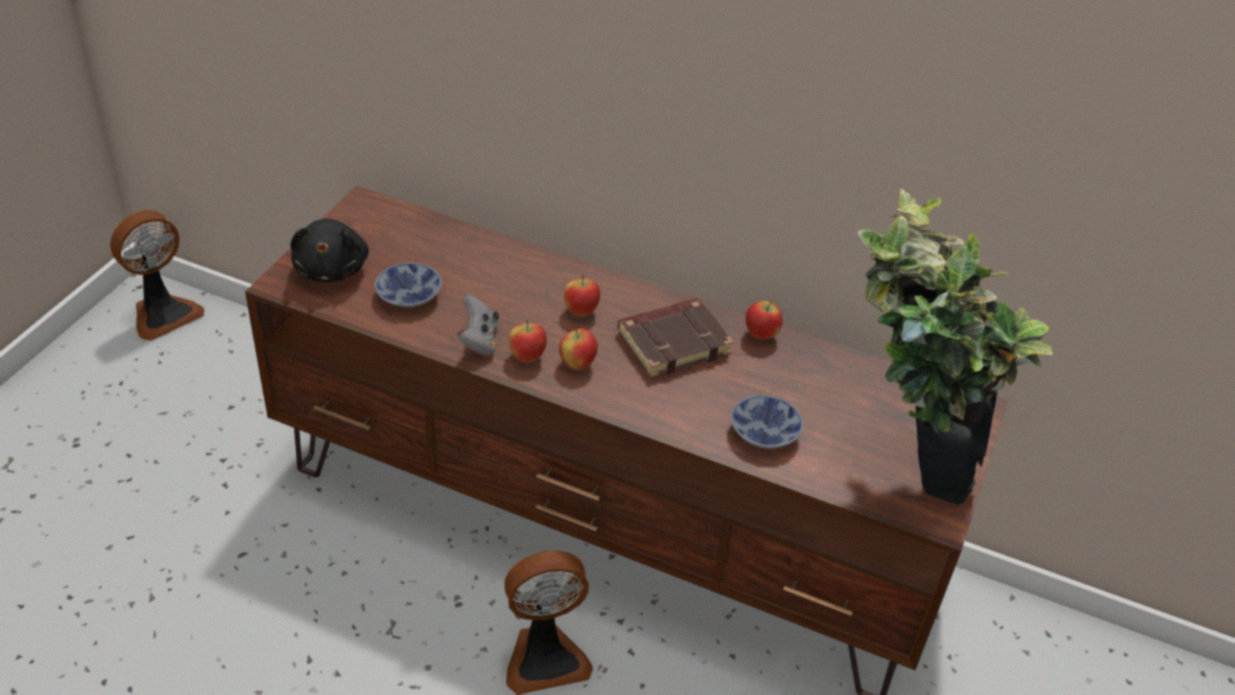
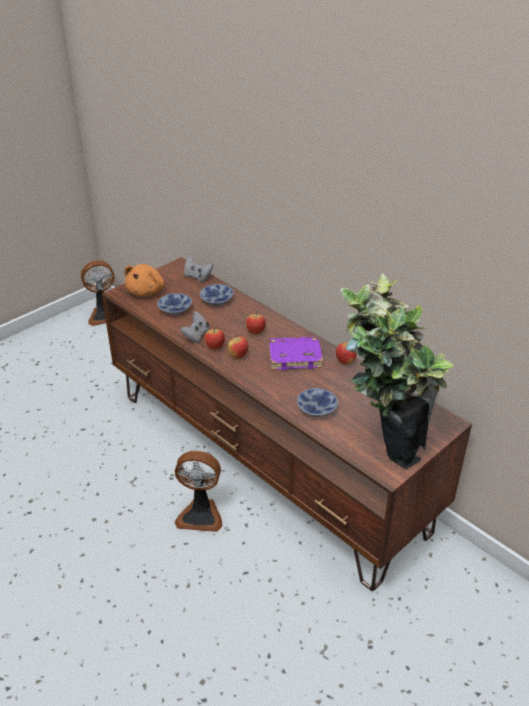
camera: 25 degrees right, 5 degrees down
(332, 269) = (146, 291): black plush toy -> orange plush toy
(412, 221) = (197, 277): none -> grey game controller
(476, 260) = (218, 299): none -> bowl
(674, 342) = (295, 356): brown book -> purple book

